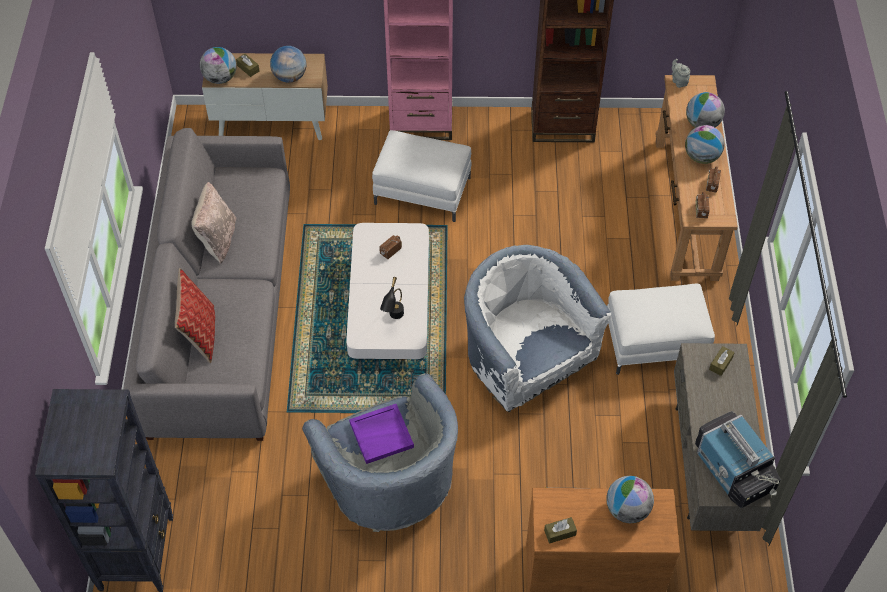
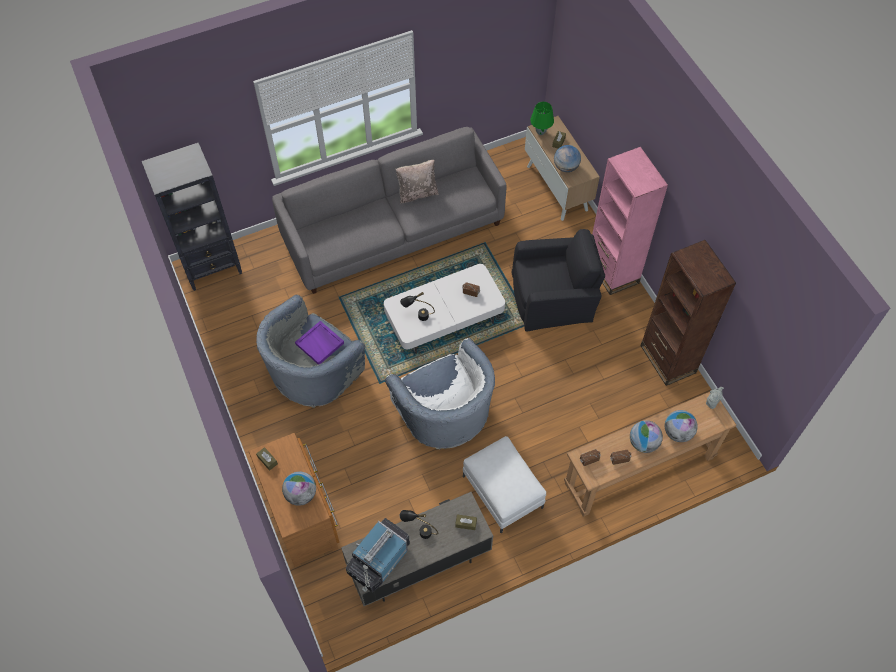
camera: 65 degrees right, 5 degrees up
(200, 334) = (342, 217): pillow -> none
(220, 78) = (540, 132): globe -> green table lamp
(422, 191) = (553, 296): white ottoman -> black armchair
(526, 360) = (445, 415): white armchair -> white armchair turned 120 degrees clockwise
(711, 414) = (419, 531): none -> black table lamp

